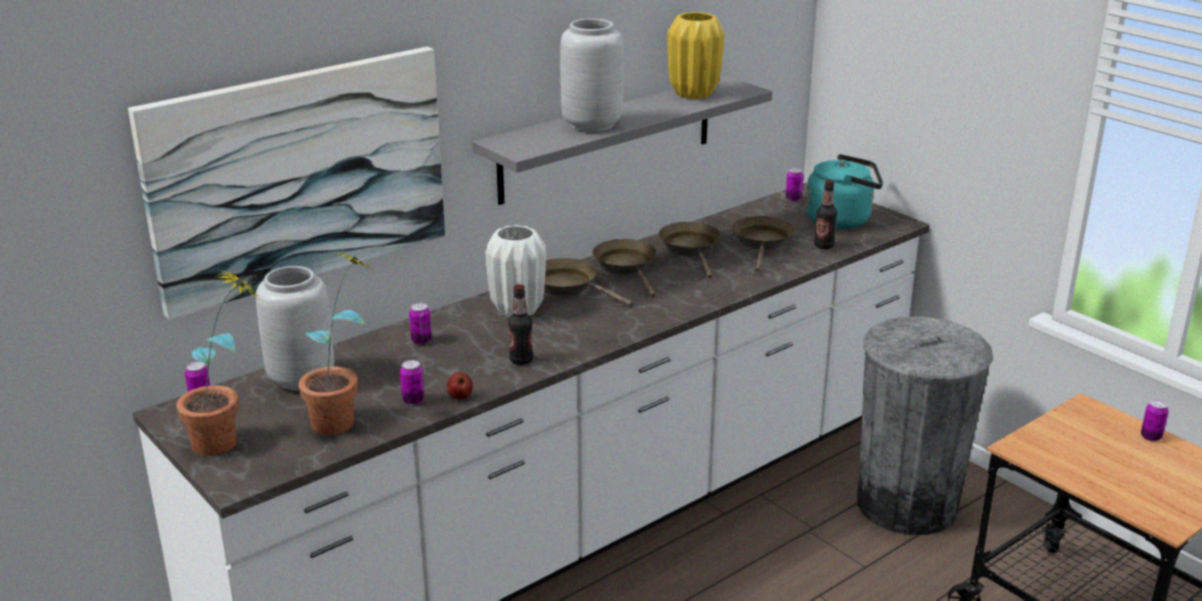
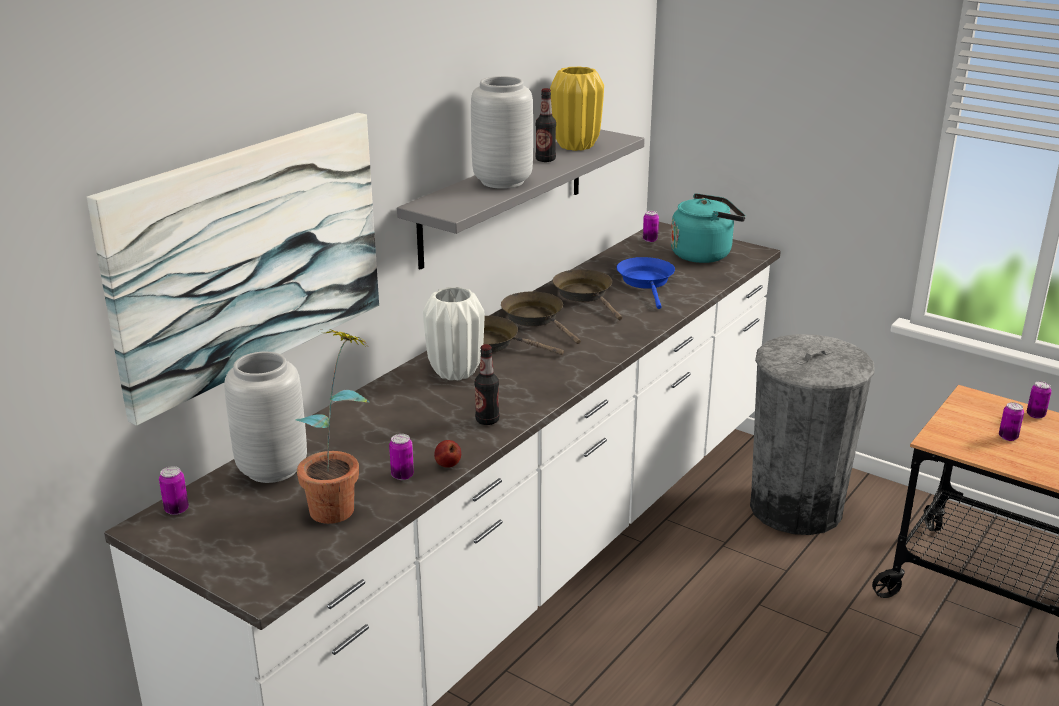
camera: 15 degrees left, 0 degrees up
(229, 440) = (229, 545): potted plant -> none
(421, 341) = (376, 414): can -> can (1008, 437)
(762, 243) = (646, 282): brown frying pan -> blue frying pan
(824, 246) = (702, 279): bottle -> bottle (545, 160)

